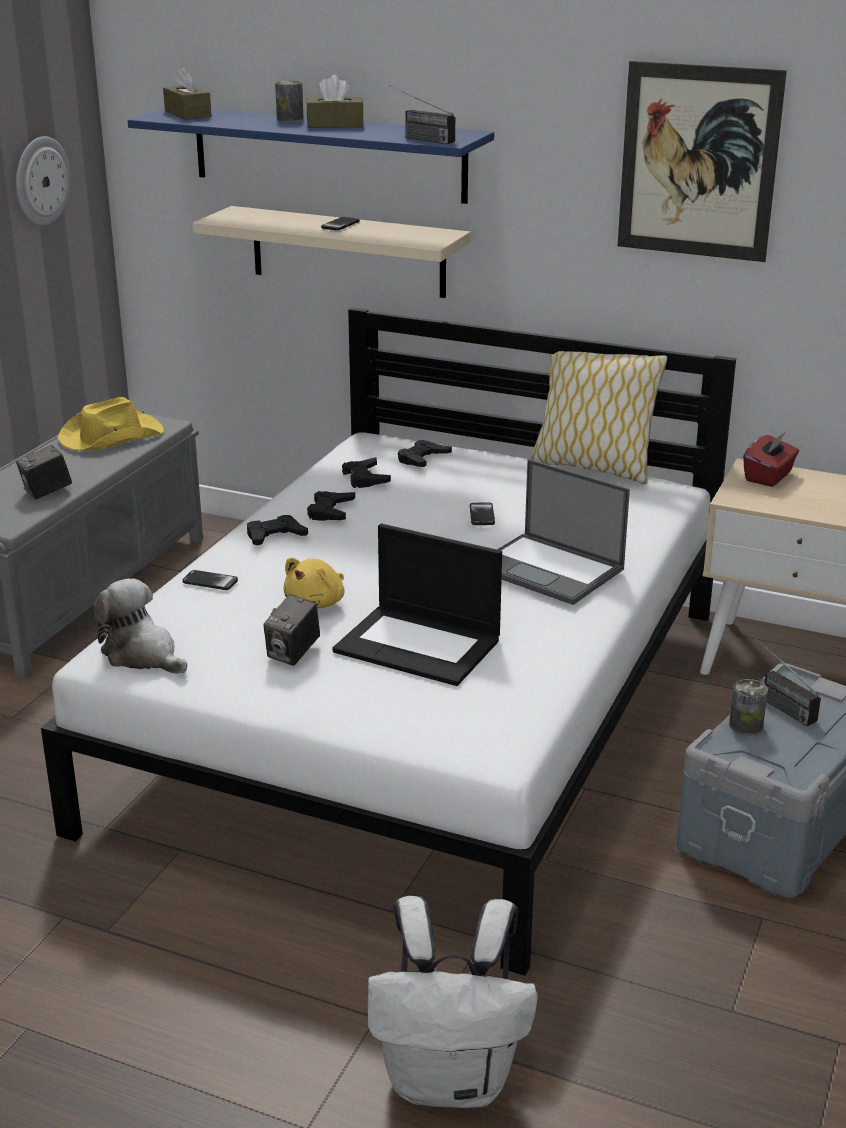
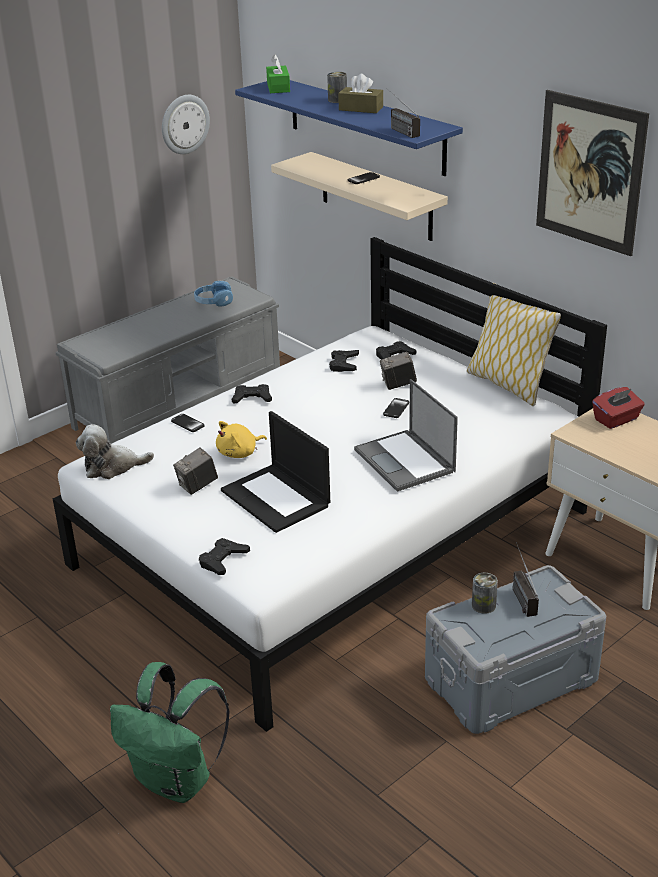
camera: 25 degrees right, 5 degrees up
(47, 492) = (146, 337): camera -> camera (398, 385)
(110, 436) = (213, 301): yellow hat -> blue headphones
(143, 655) = (112, 467): plush toy -> plush toy turned 75 degrees counterclockwise
(188, 114) = (278, 87): brown tissue box -> green tissue box
(330, 511) = (301, 386): black game controller -> black game controller (223, 560)
(451, 1079) = (177, 780): white backpack -> green backpack

